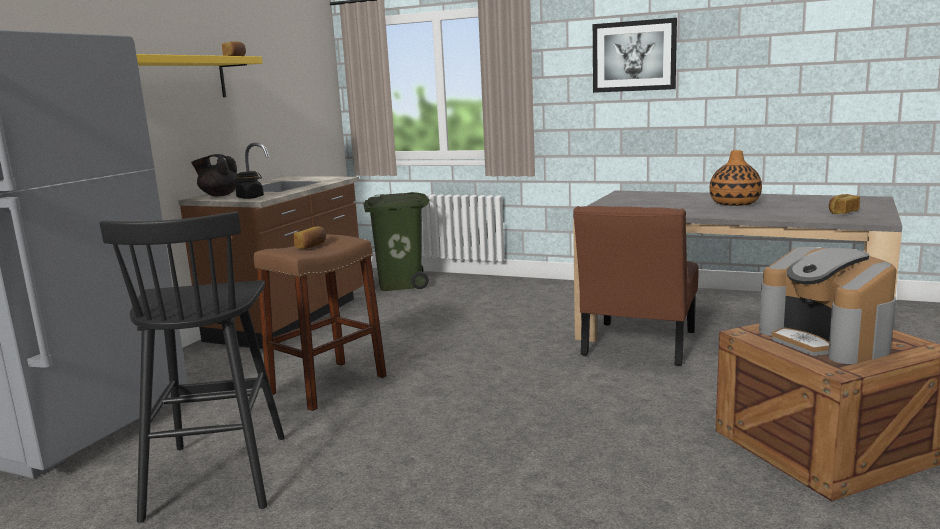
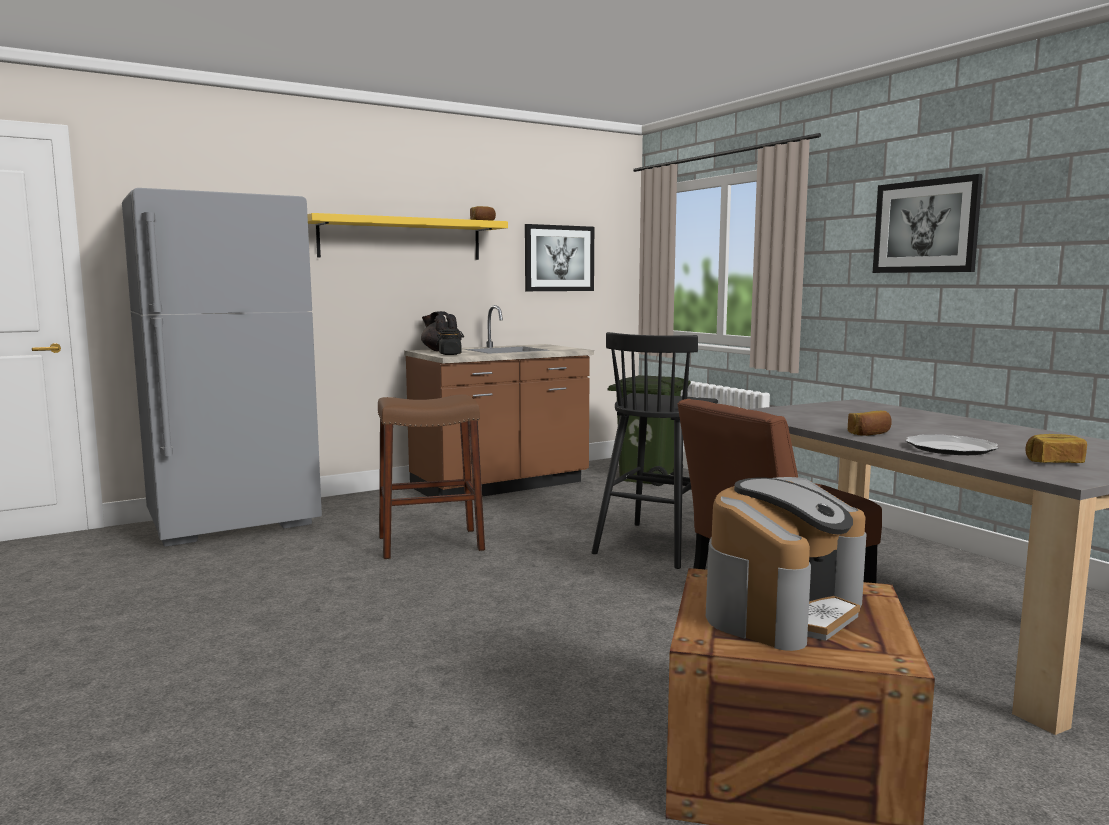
camera: 35 degrees right, 5 degrees down
(218, 474) = (251, 581): black stool -> black stool (656, 544)
(285, 91) = (559, 258): none -> picture
(311, 246) = (423, 400): bread -> bread (870, 434)
(734, 204) = (942, 431): vase -> none
(777, 214) = (951, 448): none -> plate
(825, 340) = (782, 610): coffee machine -> coffee machine turned 150 degrees counterclockwise

